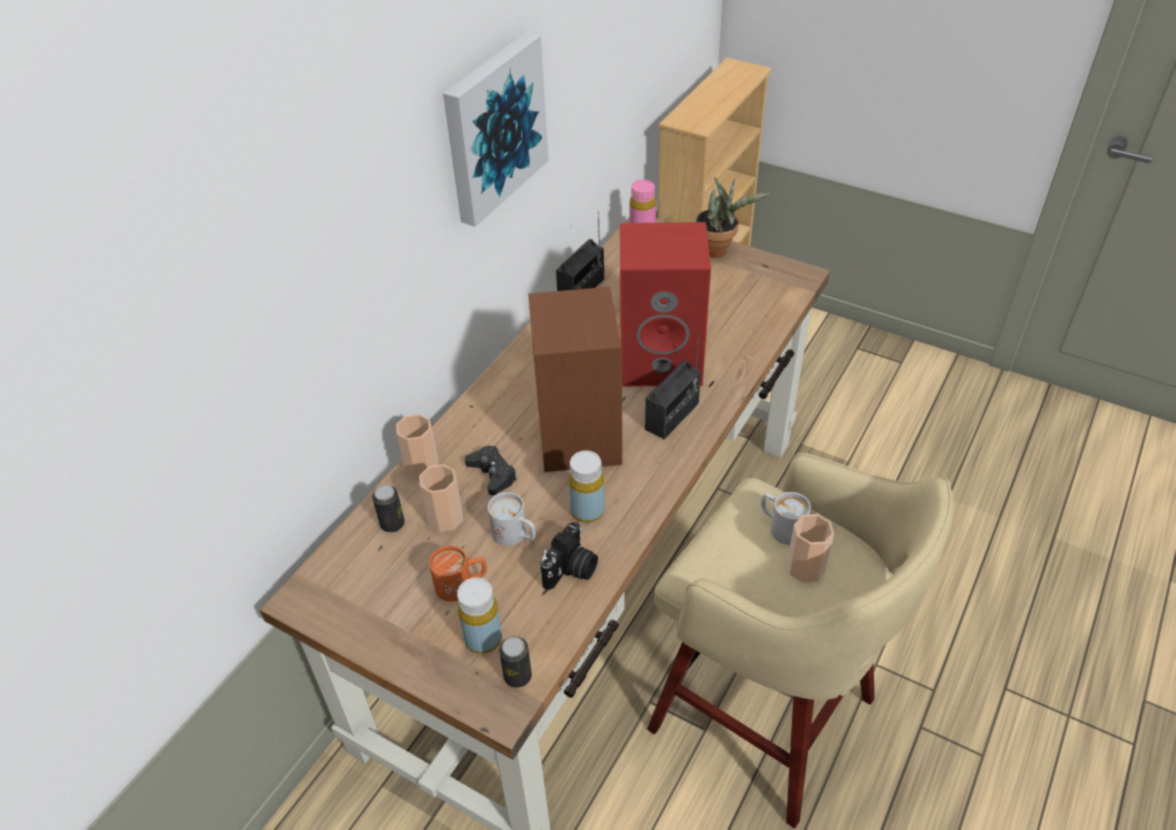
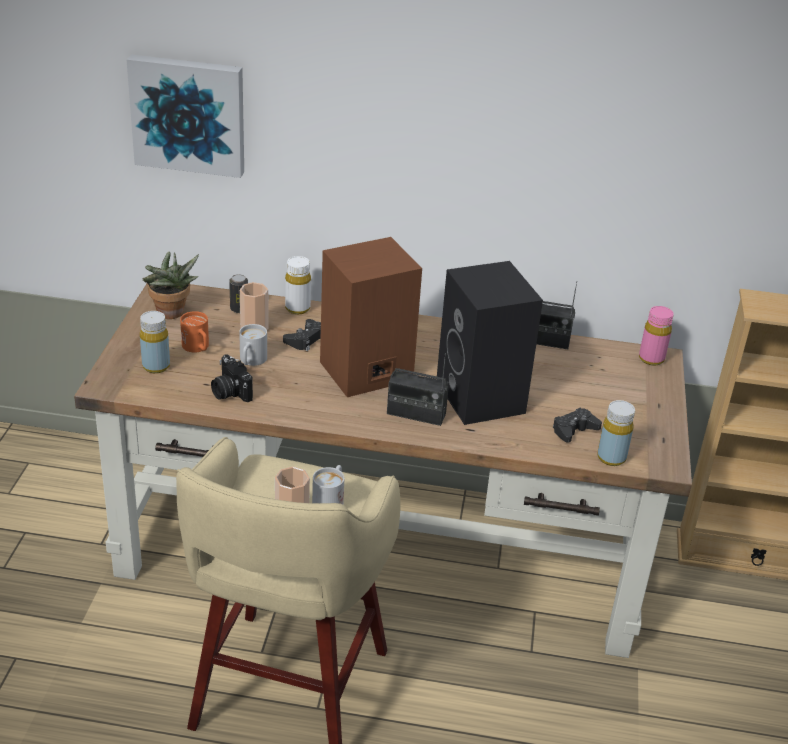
camera: 65 degrees right, 10 degrees down
(422, 466) = (297, 308): cup -> white bottle
(493, 127) = (494, 137): picture -> picture (189, 114)
(517, 676) = (130, 386): can -> none
(571, 570) = (229, 392): camera -> camera turned 45 degrees clockwise
(587, 511) = (290, 389): yellow bottle -> yellow bottle (611, 458)
(662, 360) = (483, 398): red speaker -> black speaker
(719, 250) = (664, 407): potted plant -> potted plant (171, 315)
(734, 314) = (574, 430): none -> black game controller

